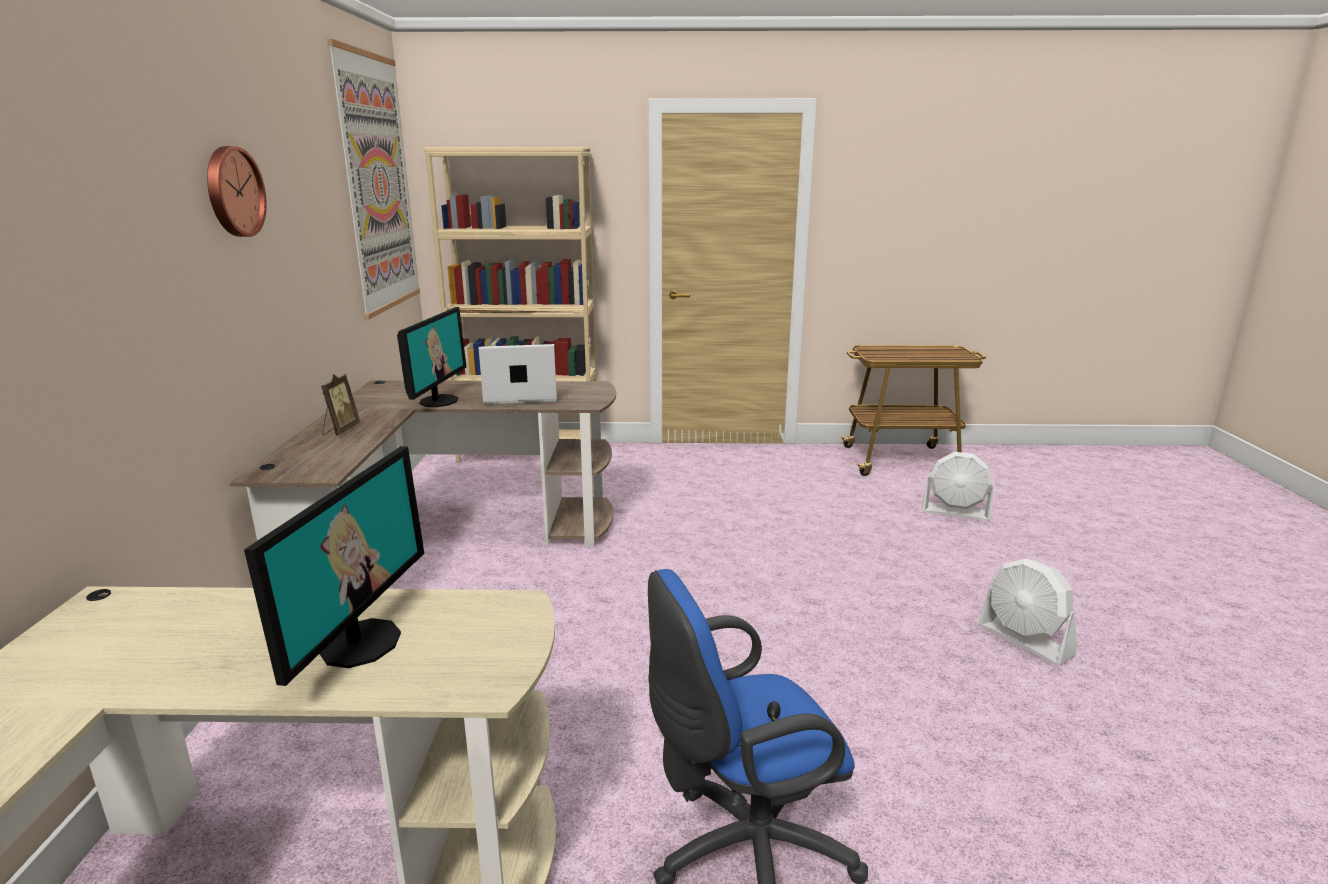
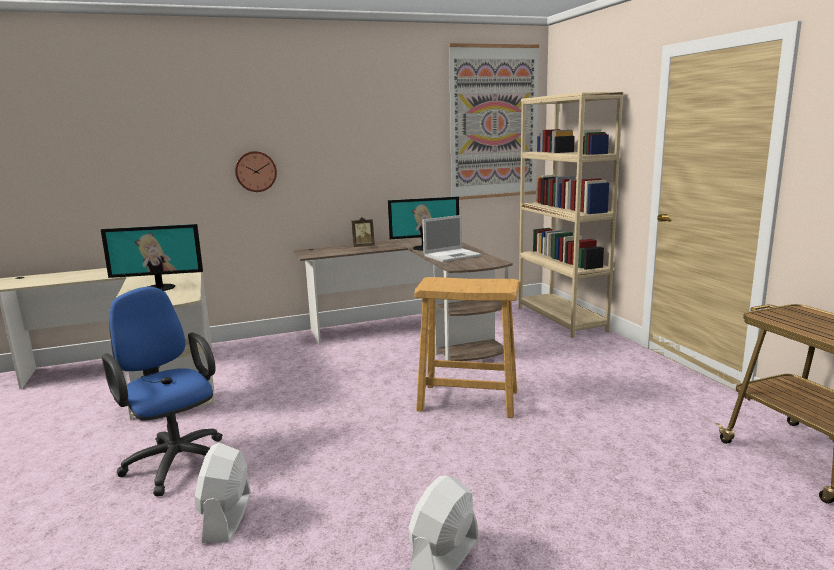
camera: 70 degrees right, 5 degrees down
(233, 192) = (332, 125): wall clock -> wall clock (255, 171)
(519, 396) = (453, 255): laptop -> laptop turned 90 degrees clockwise
(707, 557) = (467, 400): none -> beige stool
(956, 512) = (705, 507): white fan -> white fan (227, 518)

